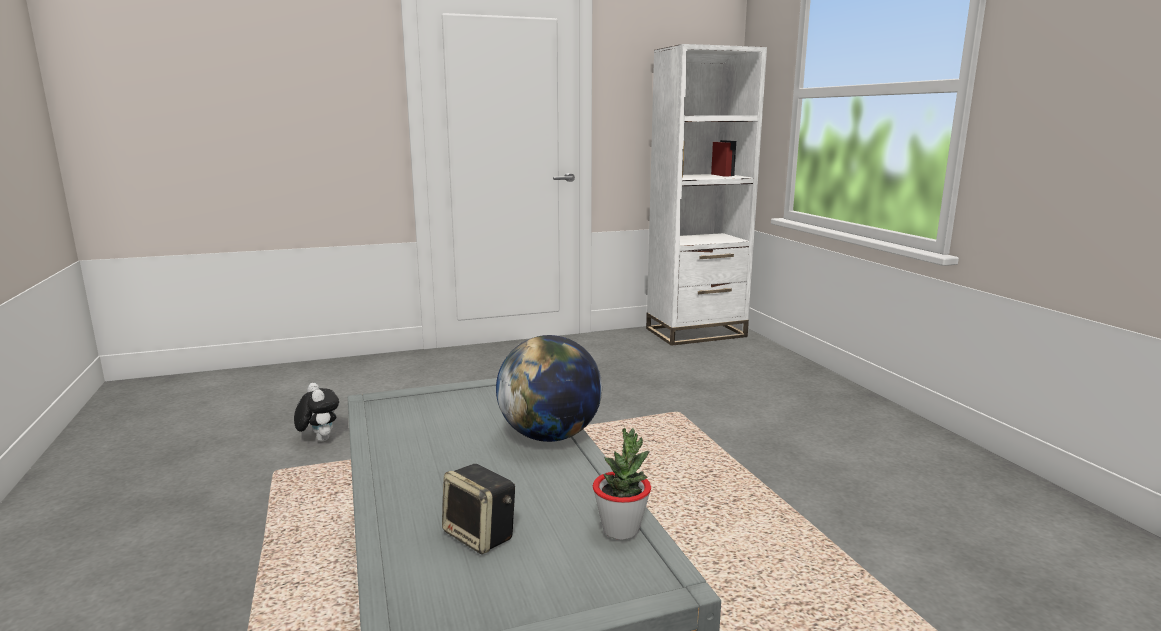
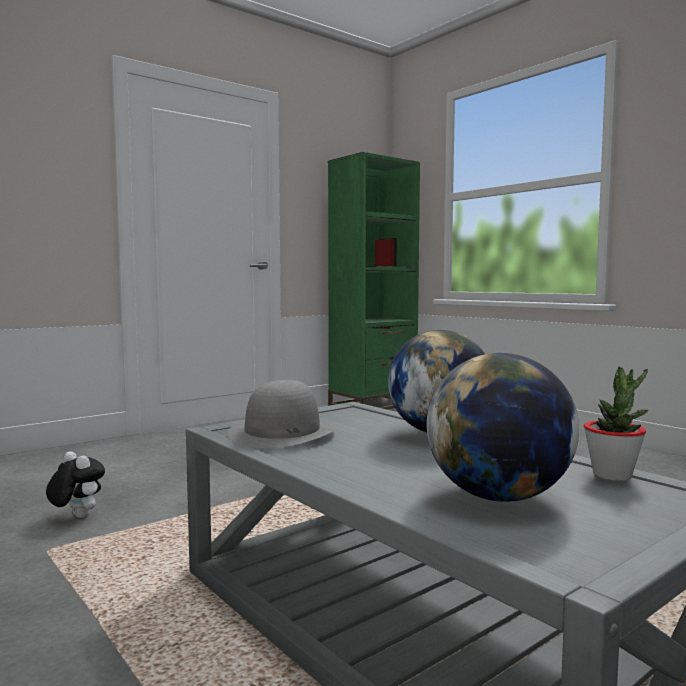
camera: 20 degrees left, 10 degrees down
(413, 415) = (282, 433): none -> grey hat
(481, 536) = (498, 496): speaker -> globe
(696, 333) = (373, 404): white bookcase -> green bookcase

